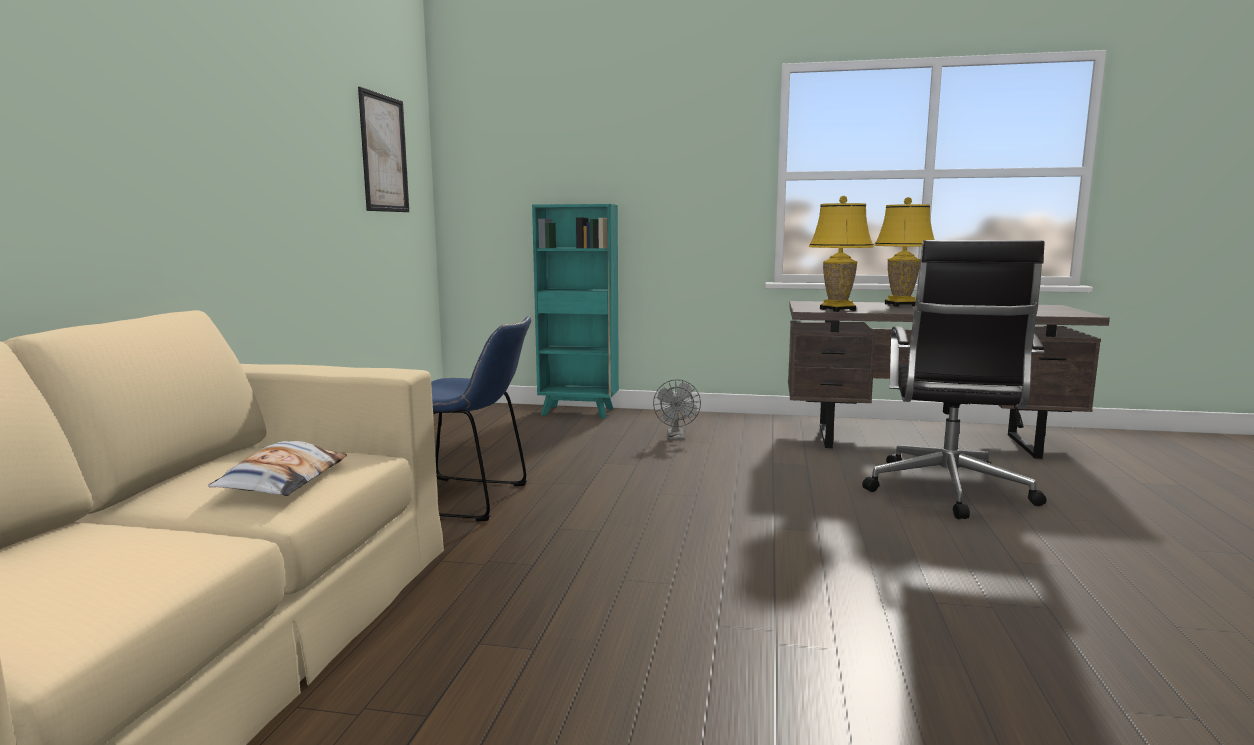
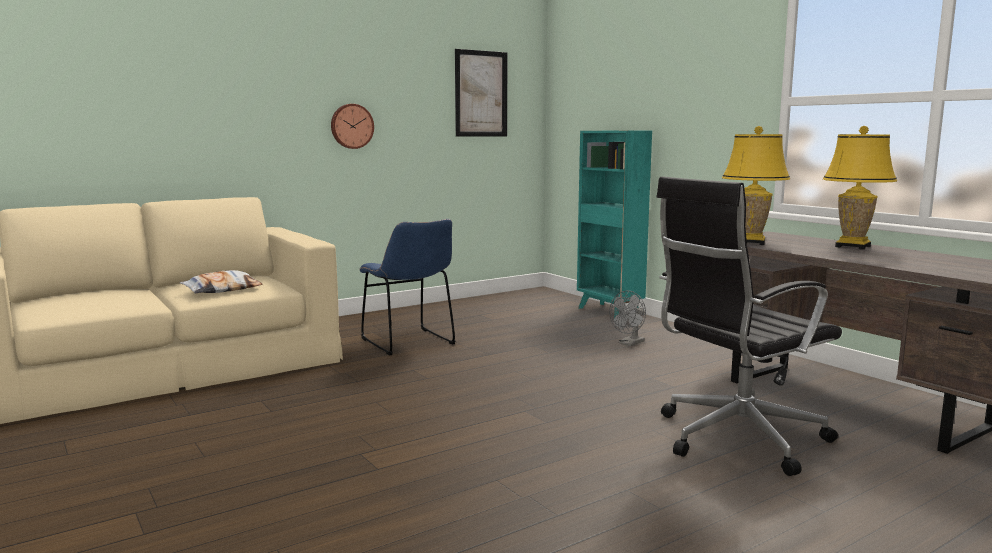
camera: 45 degrees right, 0 degrees up
(263, 189) = (351, 126): none -> wall clock

